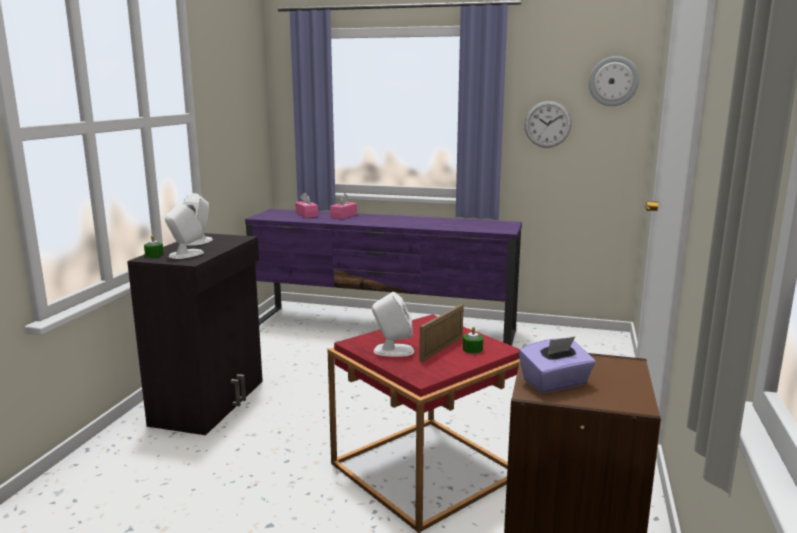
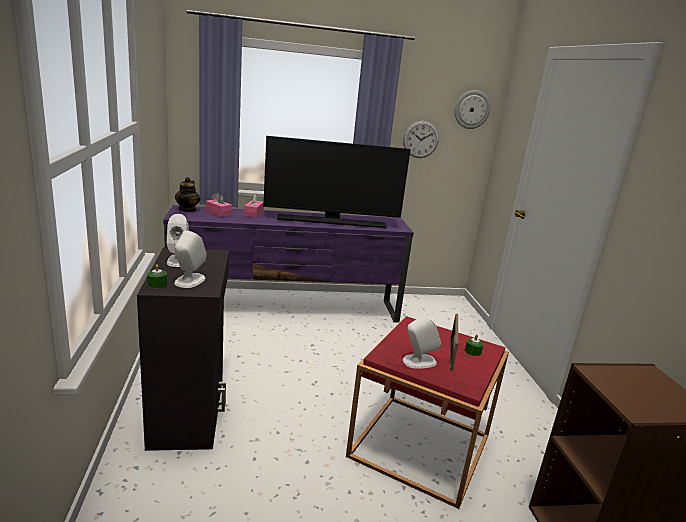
camera: 25 degrees left, 5 degrees up
(279, 212) = (188, 210): none -> teapot
(425, 223) = (332, 222): none -> television
(555, 383) = (637, 400): purple tissue box -> none

